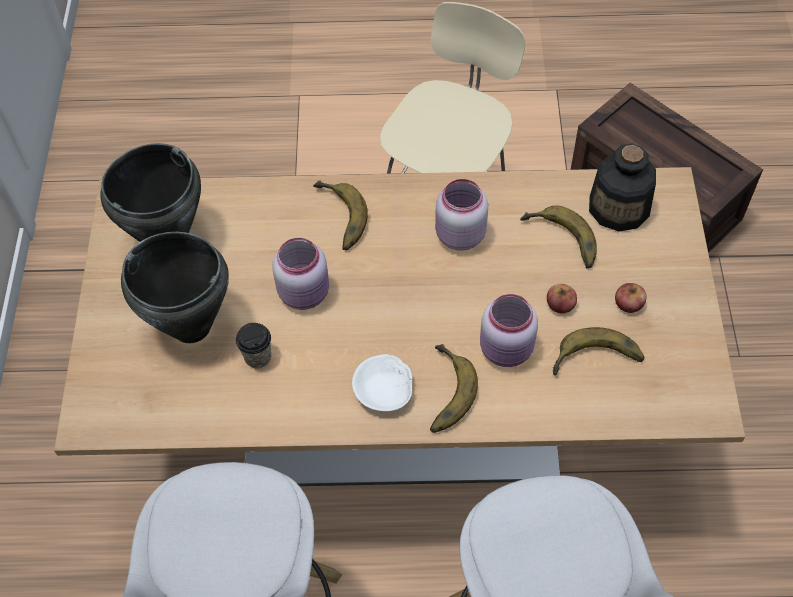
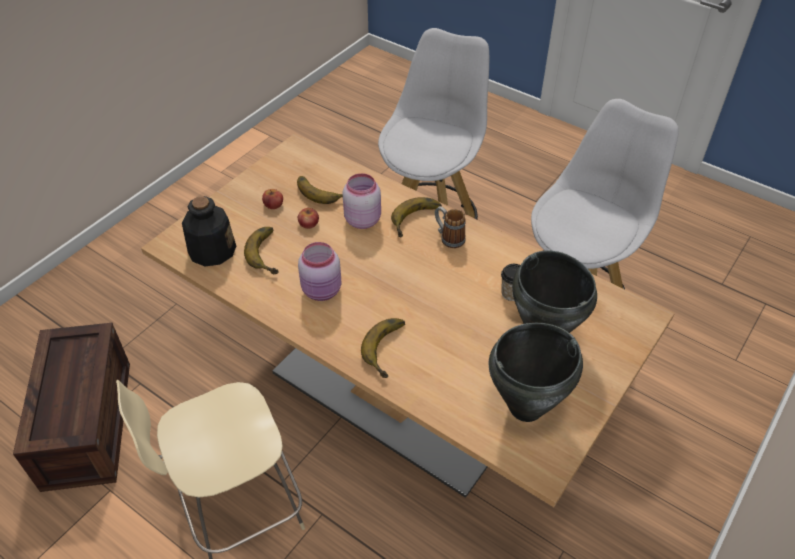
camera: 145 degrees left, 10 degrees down
(305, 293) = (452, 313): pink jar -> none
(384, 390) = (448, 238): white bowl -> mug

